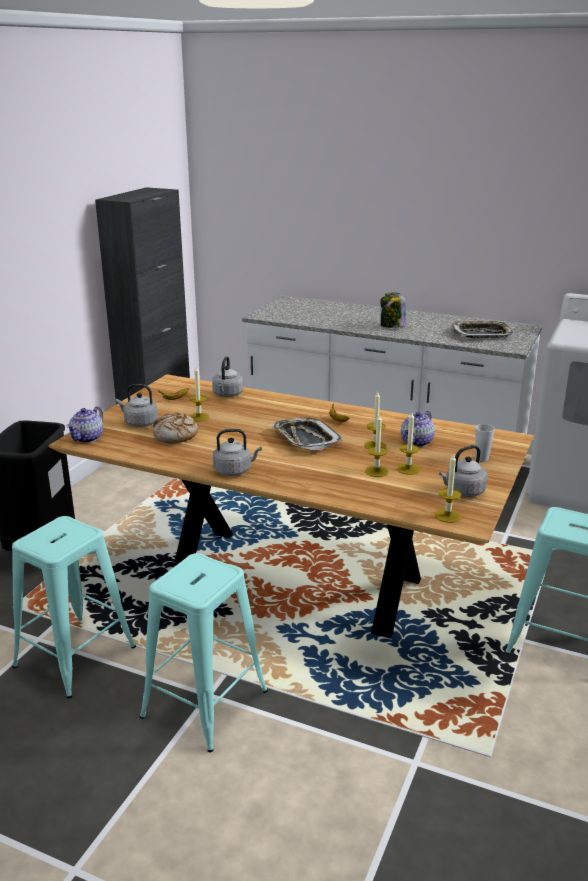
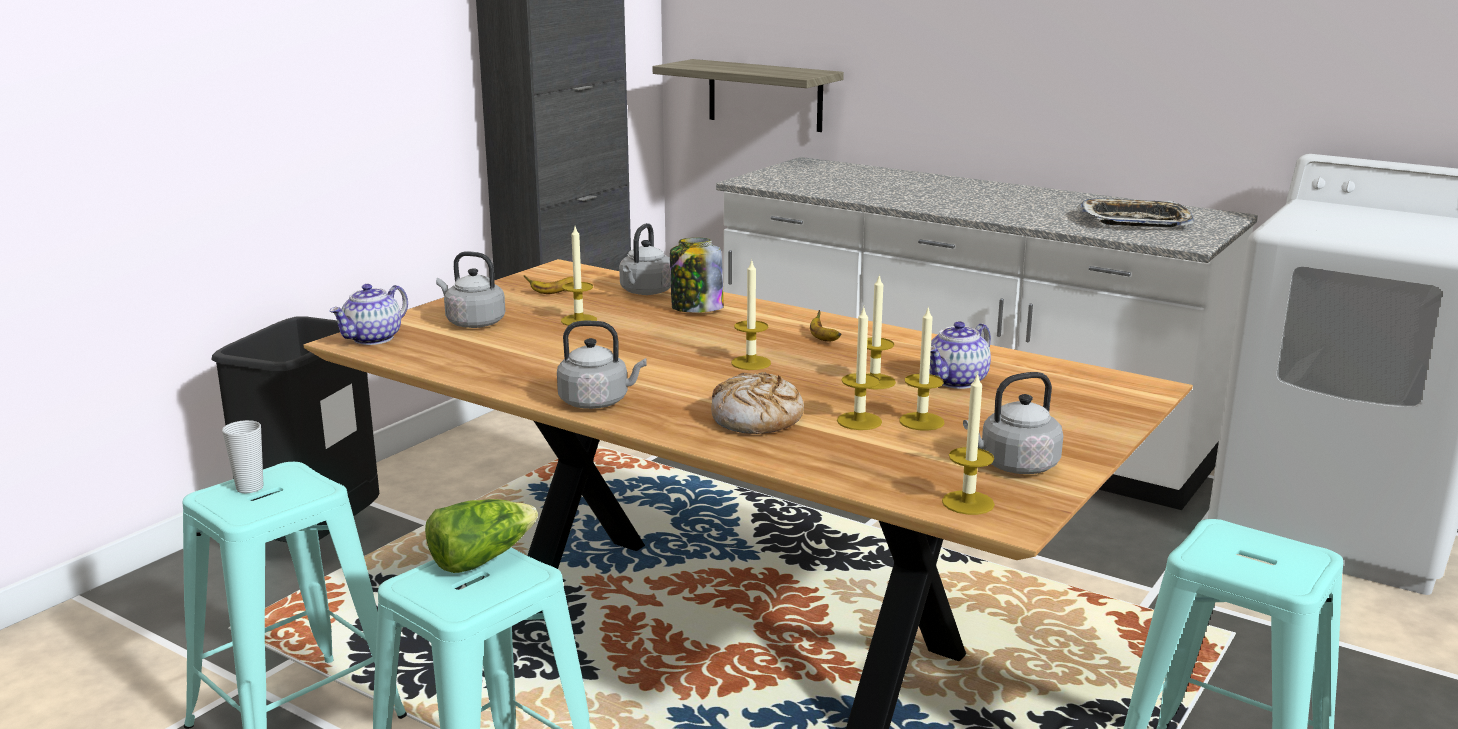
camera: 10 degrees right, 5 degrees down
(175, 435) = (523, 344): bread -> bread (756, 419)
(197, 566) = (481, 559): none -> lettuce
(258, 259) = (765, 95): none -> shelf
(305, 438) = (751, 363): tray -> candle
(392, 326) = (973, 203): jar -> jar (696, 309)
(481, 458) = (1073, 415): cup -> cup (250, 488)

